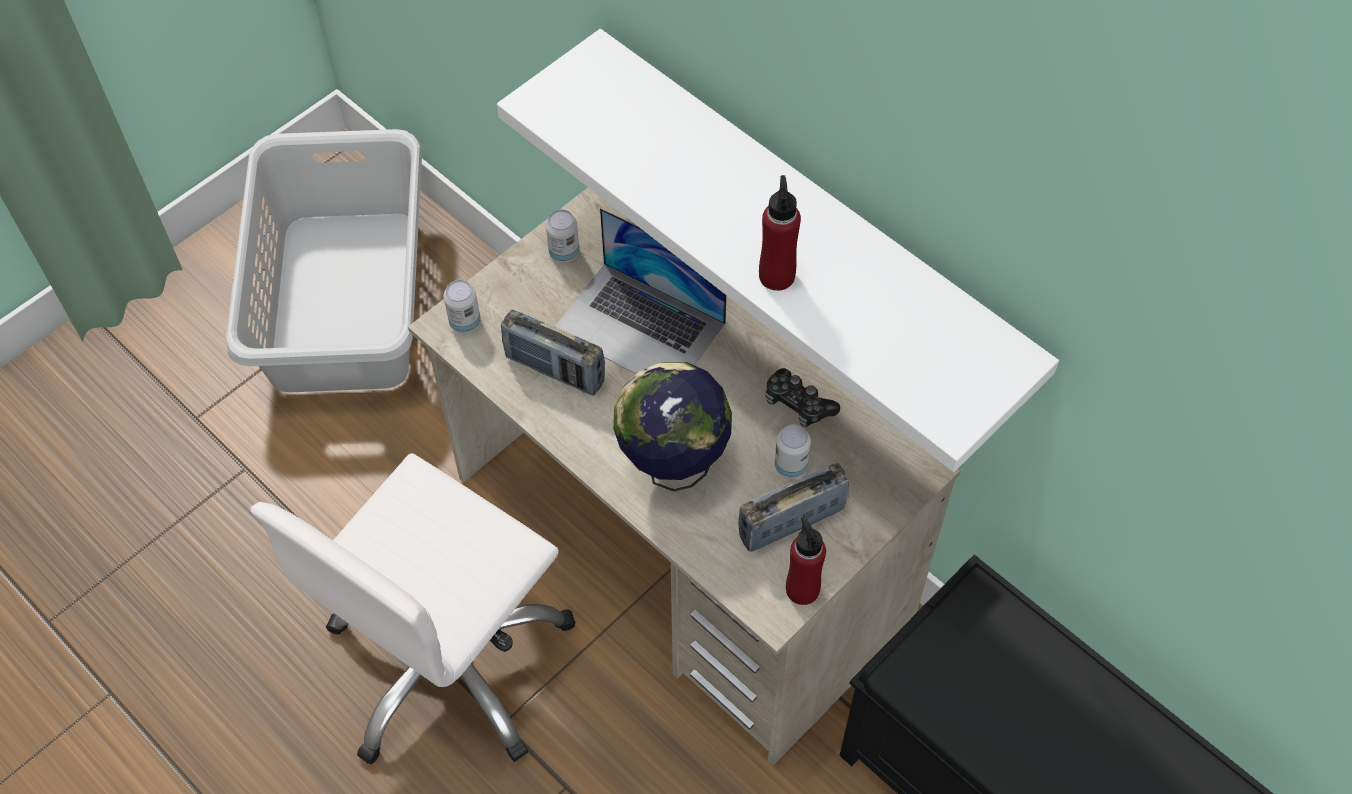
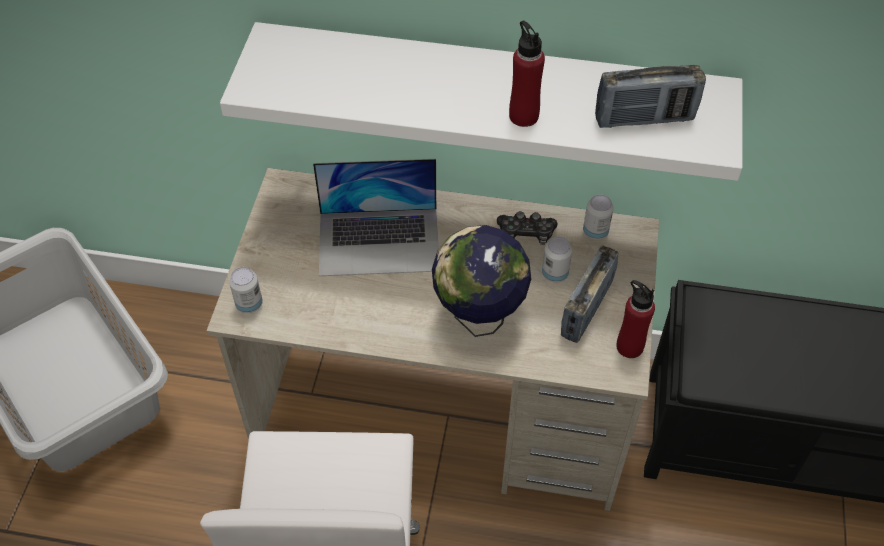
camera: 35 degrees left, 5 degrees down
(555, 370) = (343, 300): radio -> radio (644, 118)
(564, 252) = (284, 221): can -> can (595, 232)

